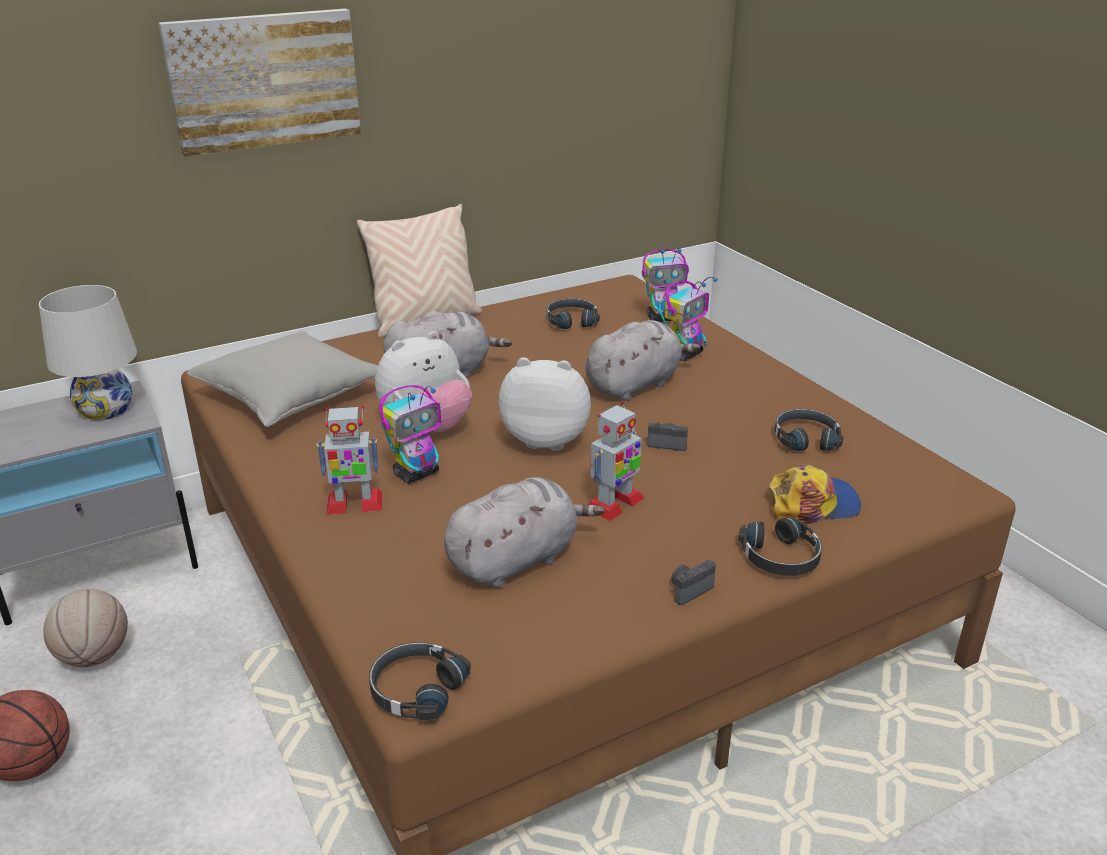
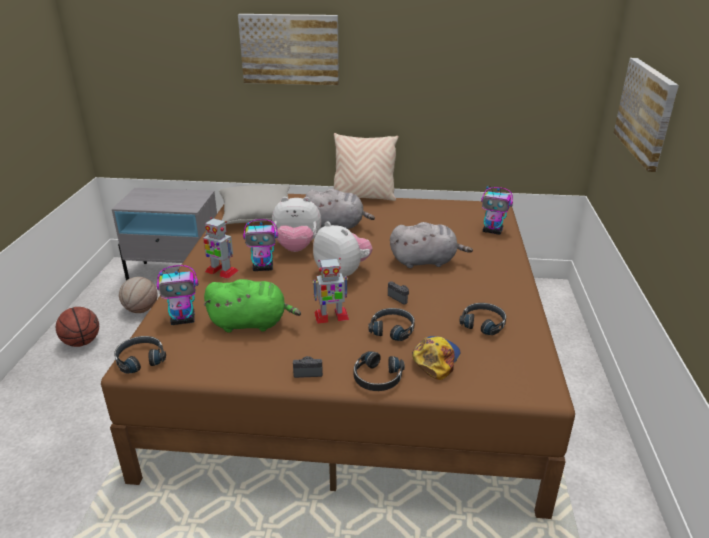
camera: 35 degrees right, 0 degrees up
(105, 410) = (186, 199): white table lamp -> none
(516, 560) = (251, 323): grey plush toy -> green plush toy
(571, 320) = (438, 218): black headphones -> black headphones (392, 329)
(685, 354) = (477, 254): toy robot -> toy robot (183, 320)
(813, 504) = (435, 359): cap -> cap turned 90 degrees counterclockwise
(853, 101) = (646, 112): none -> picture

